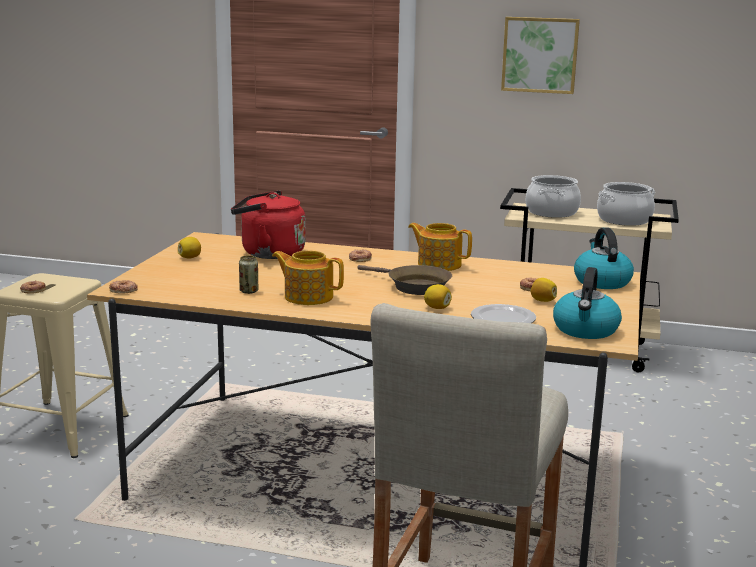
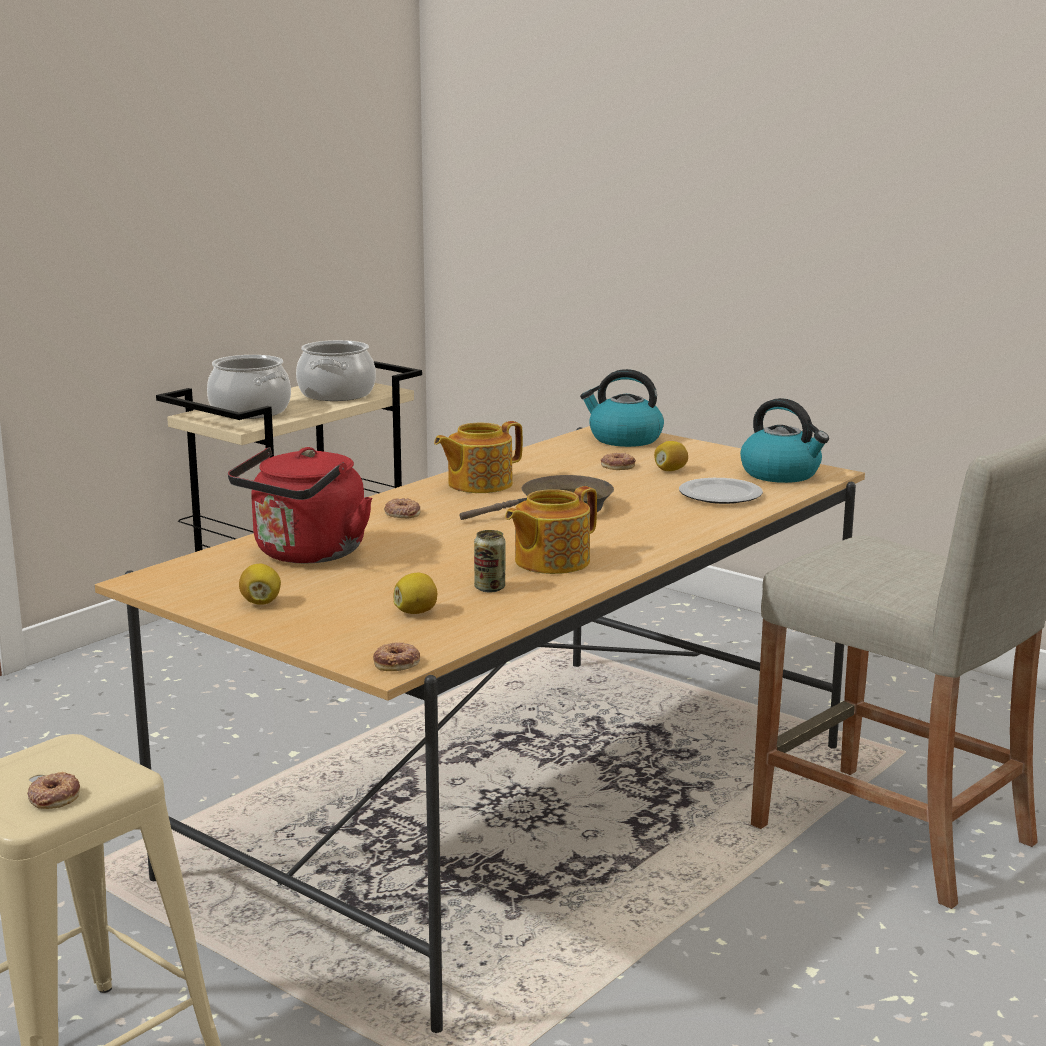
camera: 65 degrees left, 0 degrees up
(437, 308) = (656, 513): lemon -> lemon (416, 612)
(540, 55) = (158, 178): picture -> none

